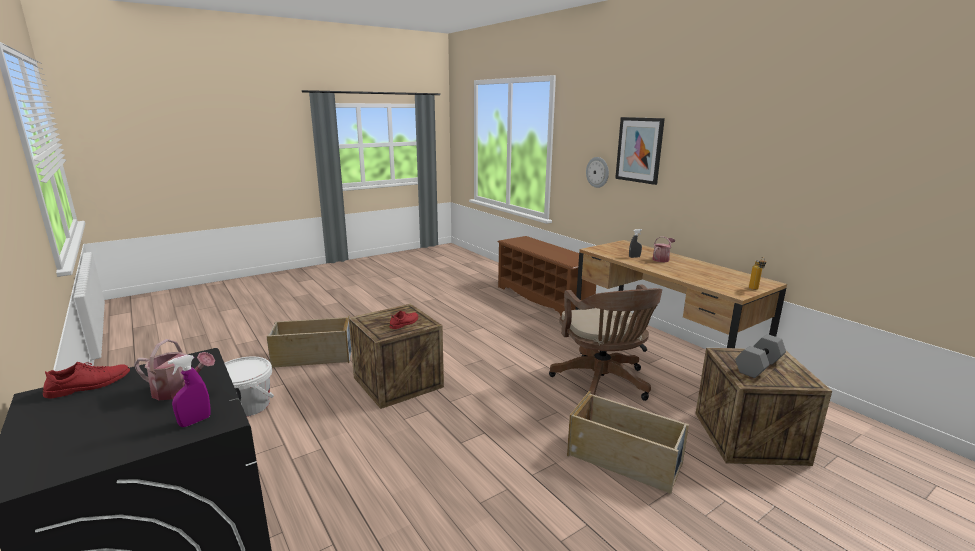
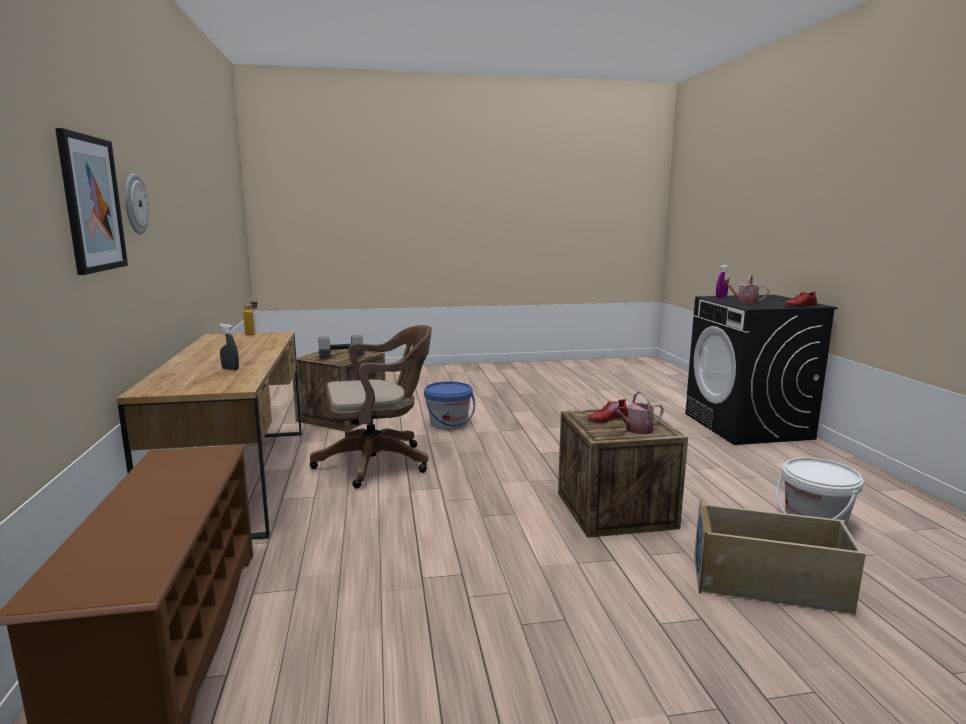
camera: 155 degrees left, 5 degrees down
(598, 172) = (44, 273): wall clock -> wall clock (135, 204)
(603, 383) = (379, 462): brown office chair -> brown office chair turned 60 degrees clockwise
(625, 460) = (448, 424): beige storage box -> blue bucket
(662, 259) = (209, 363): watering can -> watering can (635, 430)

